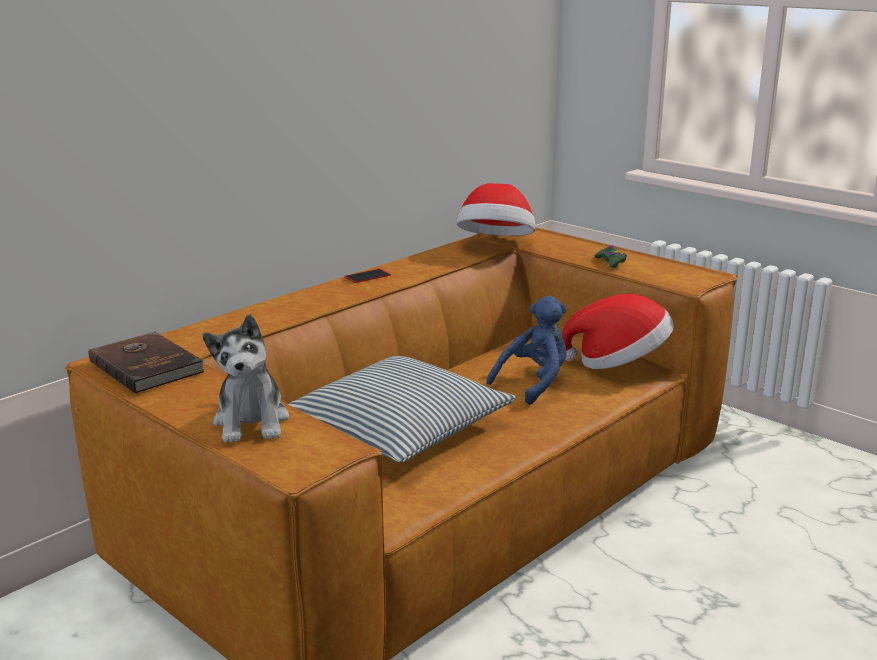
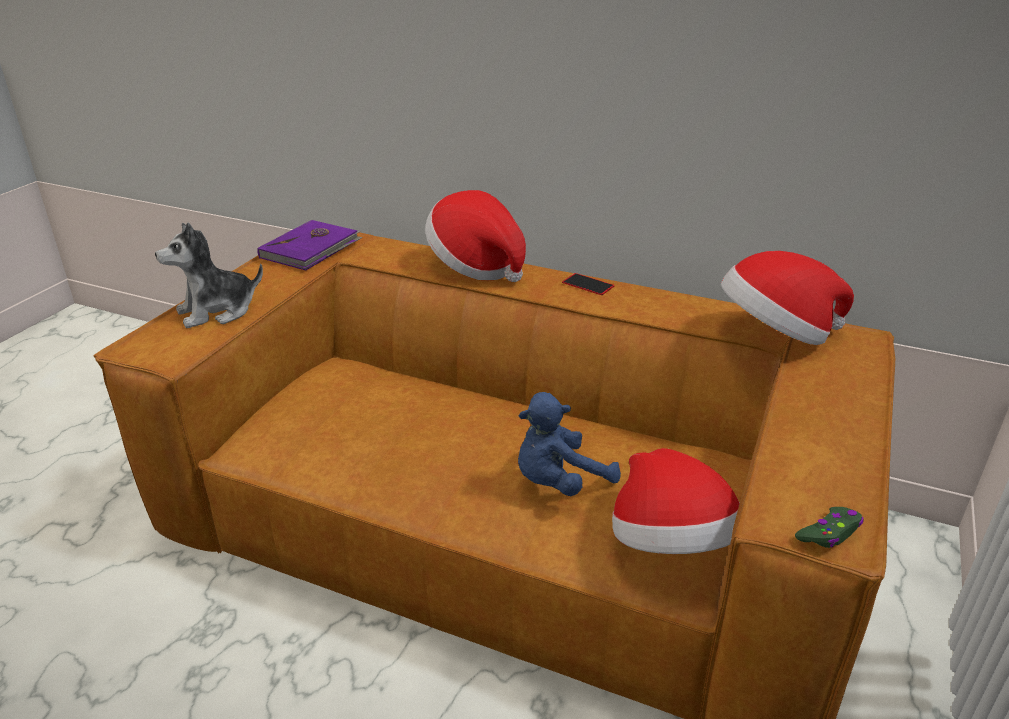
camera: 70 degrees right, 10 degrees up
(147, 366) = (311, 249): brown book -> purple book
(285, 304) = (476, 265): none -> hat
(398, 428) = (405, 415): pillow -> none
(534, 383) = (558, 482): blue plush toy -> blue plush toy turned 120 degrees clockwise
(611, 261) = (801, 432): green game controller -> green game controller (829, 533)

